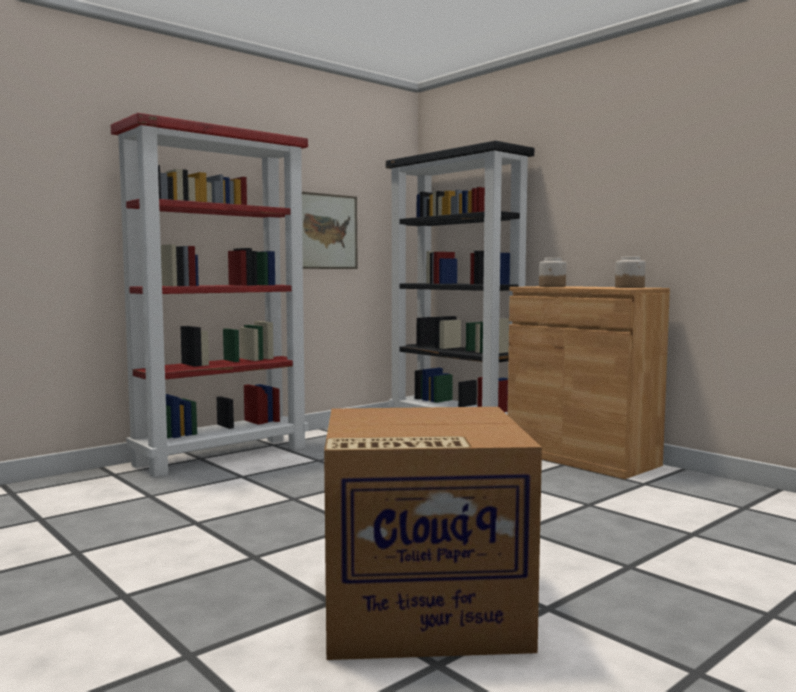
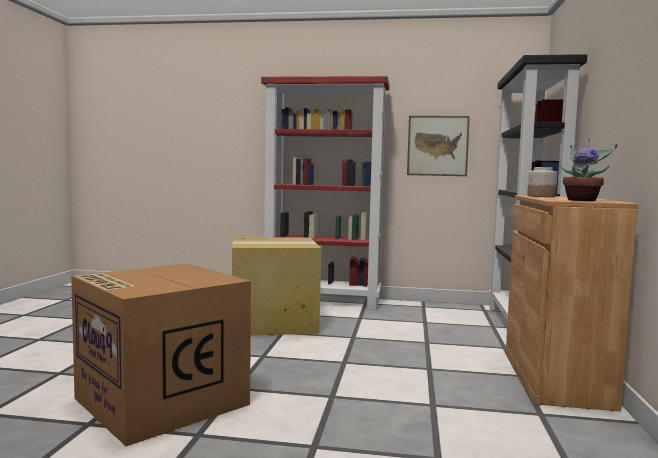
camera: 50 degrees right, 0 degrees up
(248, 492) = (274, 322): none -> cardboard box
(629, 287) = (582, 200): jar -> potted plant

